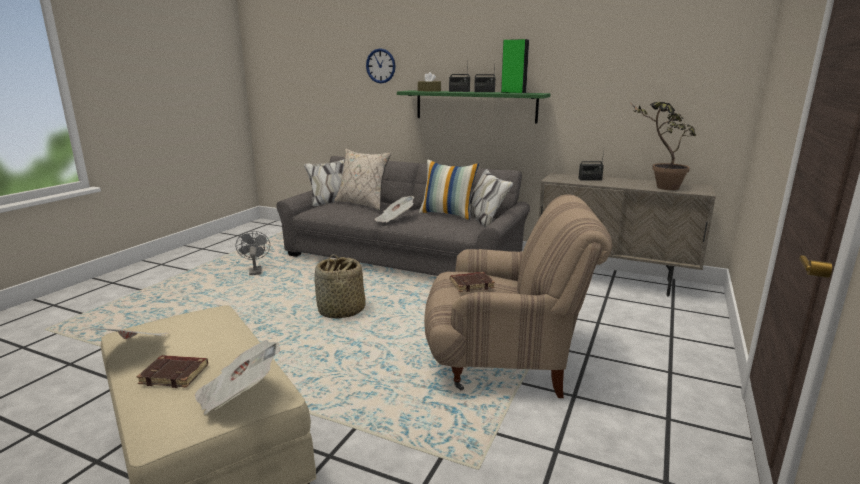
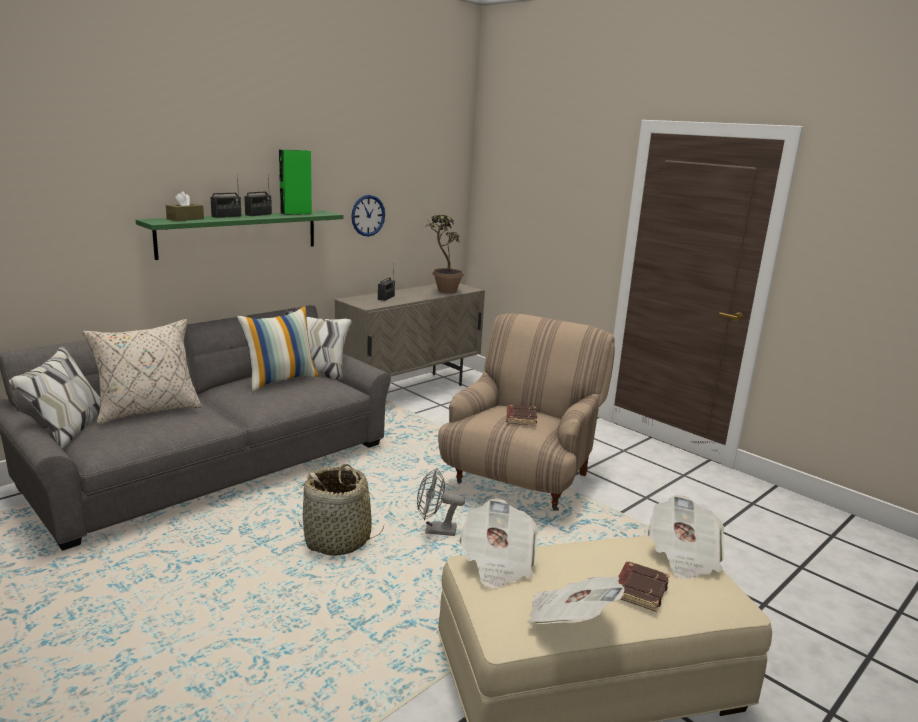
camera: 70 degrees left, 0 degrees up
(255, 271) = (87, 595): grey fan -> grey fan (435, 531)
(380, 66) = (77, 182): wall clock -> wall clock (368, 215)
(394, 219) = (243, 410): newspaper -> newspaper (497, 562)

